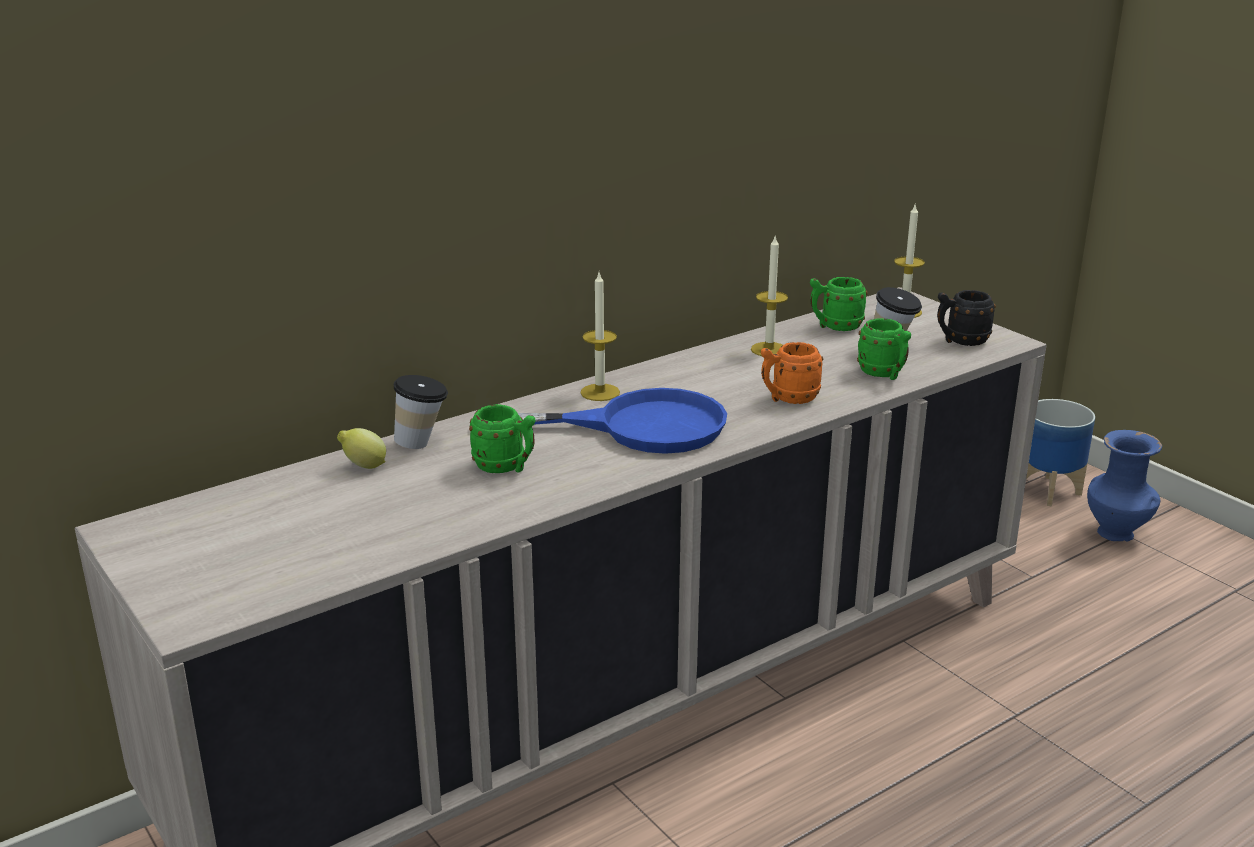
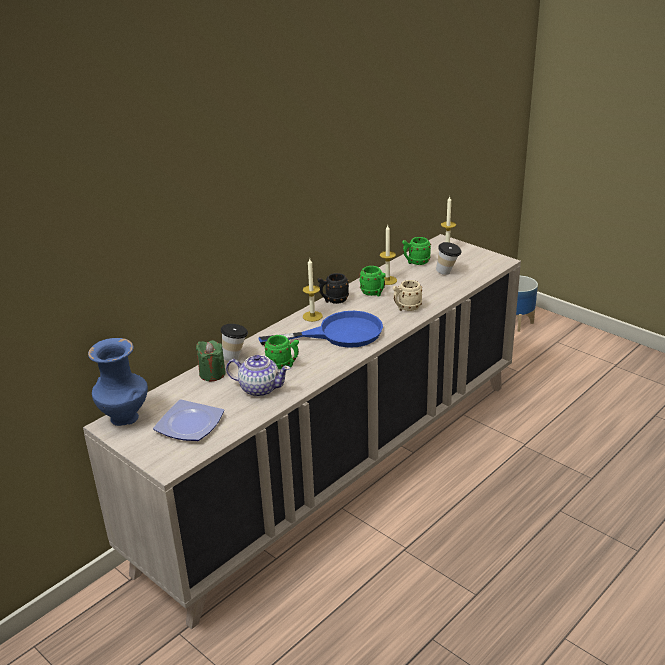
camera: 10 degrees left, 5 degrees up
(276, 549) = (191, 424): none -> plate
(363, 466) = (212, 374): lemon -> green candle
(440, 502) = (259, 388): none -> teapot
(788, 398) = (406, 308): orange mug -> beige mug
(884, 374) = (448, 288): green mug -> green mug (374, 293)
(960, 341) = (479, 264): black mug -> black mug (333, 300)
(1117, 534) = (554, 343): blue vase -> blue vase (126, 418)

